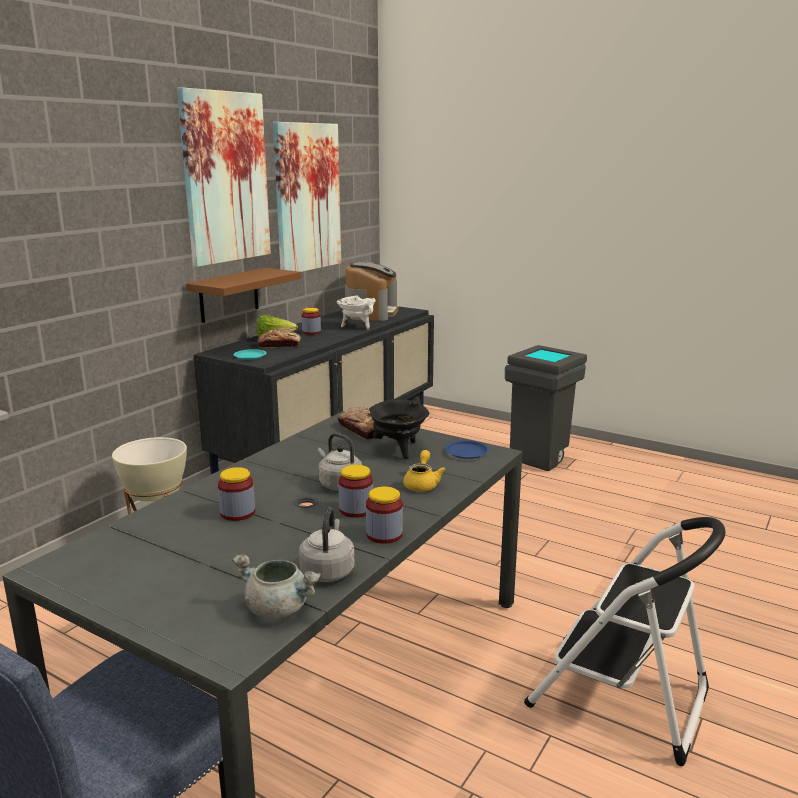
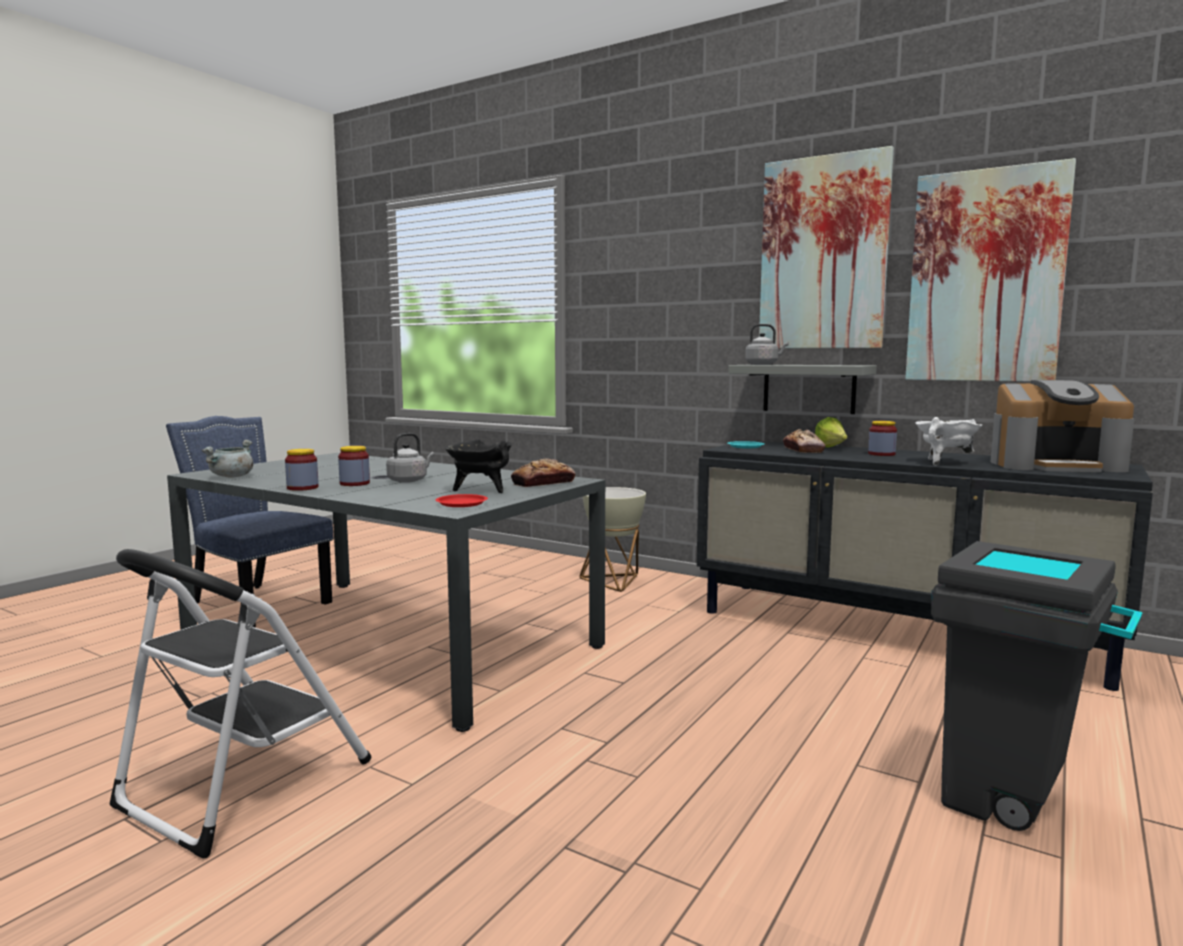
camera: 90 degrees right, 10 degrees down
(229, 295) = (809, 388): brown shelf -> grey shelf
(237, 513) = (376, 469): jar -> none
(328, 571) = (265, 481): grey kettle -> grey kettle (763, 364)
(422, 484) = (390, 494): yellow teapot -> none
(467, 452) = (461, 504): blue plate -> red plate

